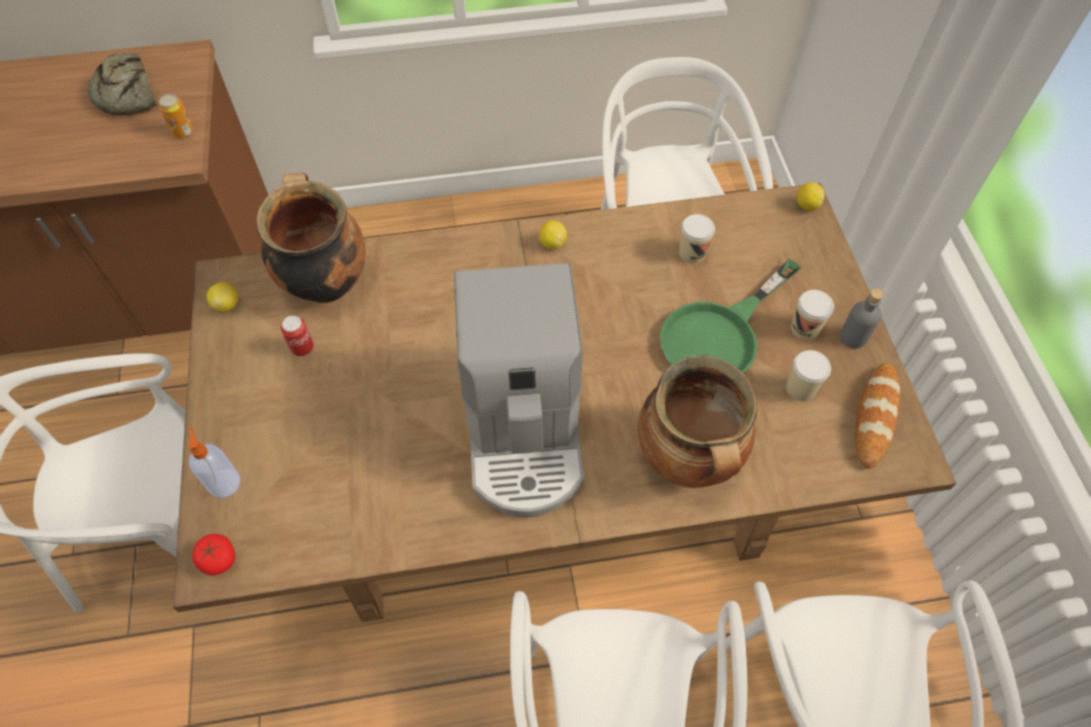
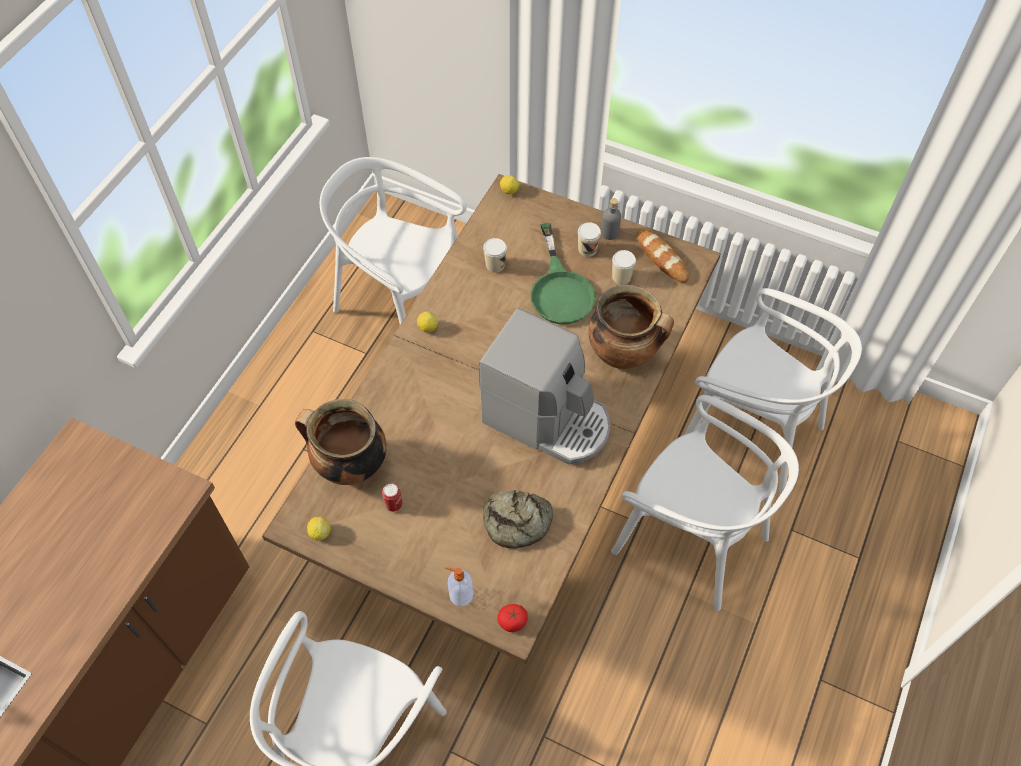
camera: 55 degrees left, 0 degrees up
(127, 94) = (80, 496): bread -> bread (517, 522)
(183, 131) = (158, 476): can -> none

